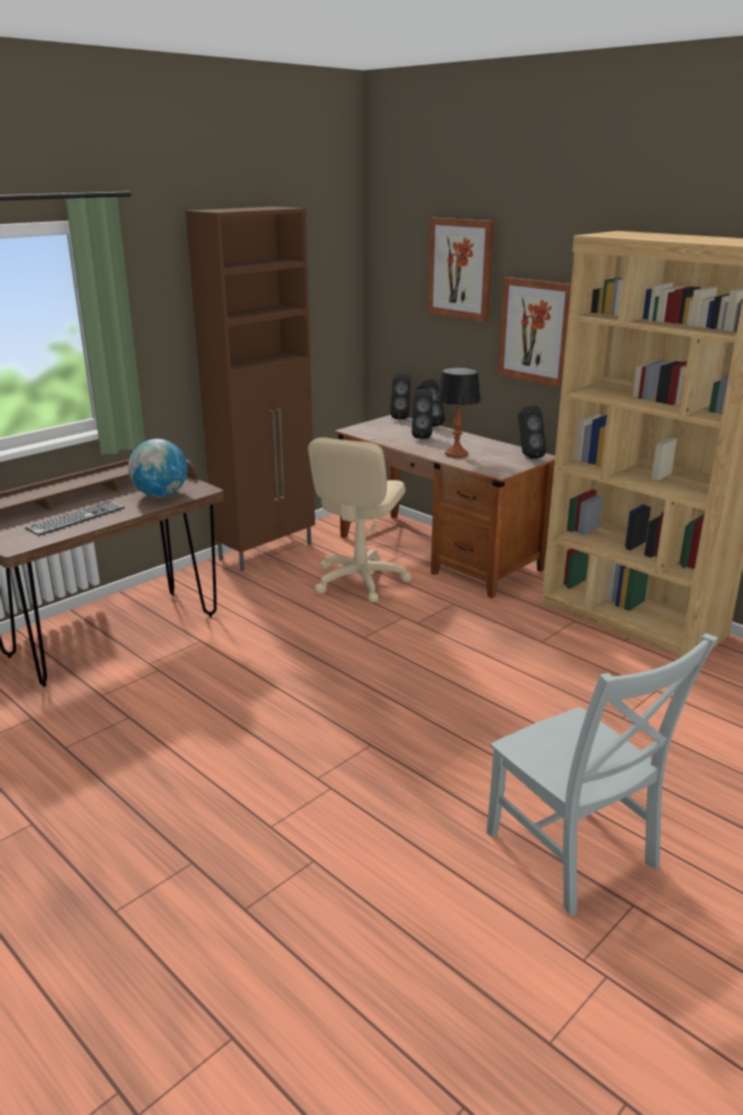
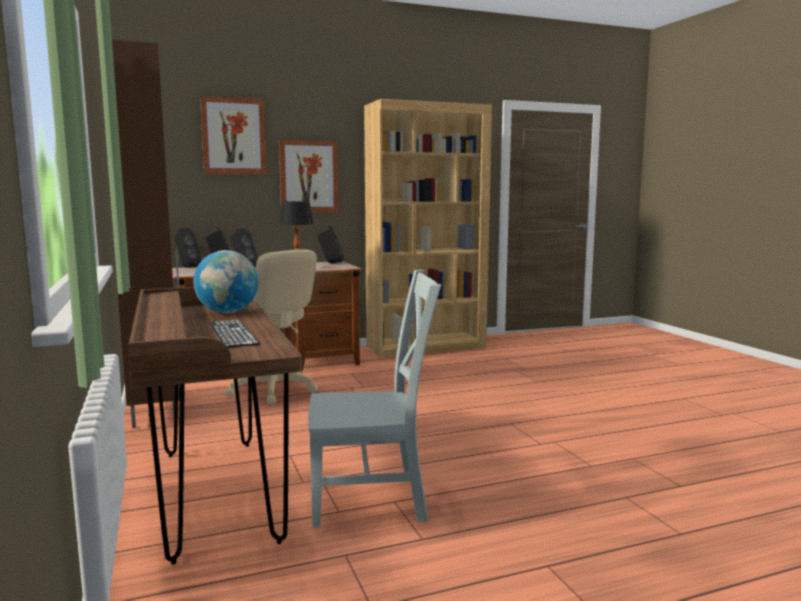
camera: 65 degrees left, 15 degrees down
(575, 854) = (642, 400): grey chair -> grey chair (373, 499)

